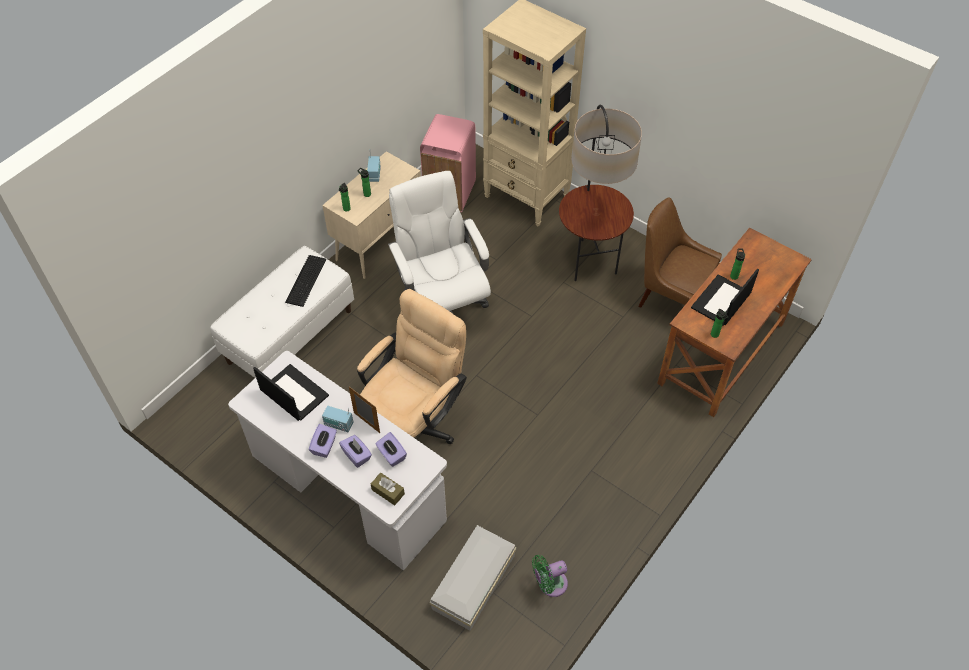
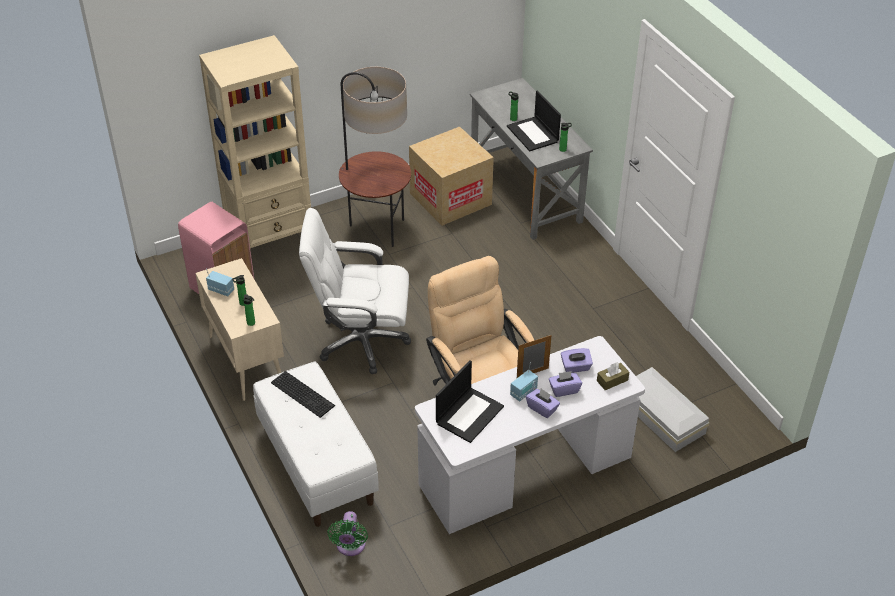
camera: 65 degrees left, 10 degrees down
(293, 393) = (469, 414): laptop -> laptop turned 150 degrees clockwise
(549, 584) = (685, 370): green fan -> green fan (350, 547)
(670, 297) = (450, 199): brown chair -> cardboard box
(722, 353) = (525, 194): brown desk -> grey desk

